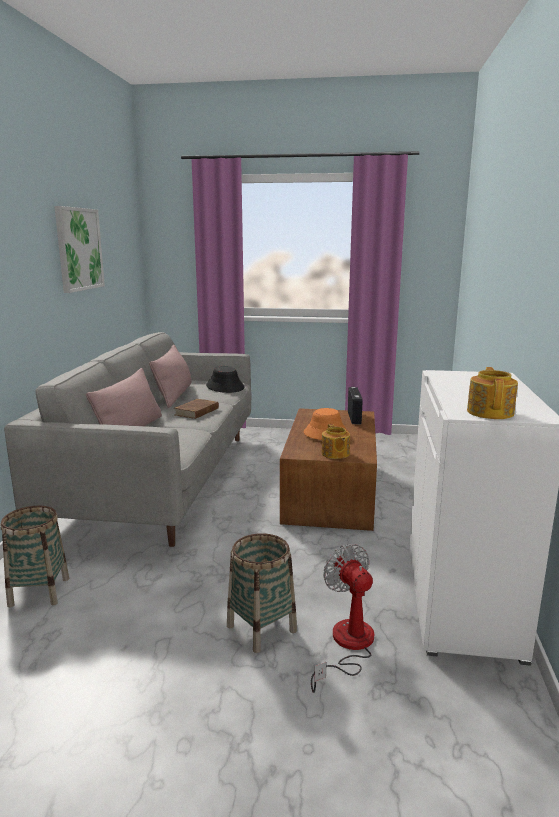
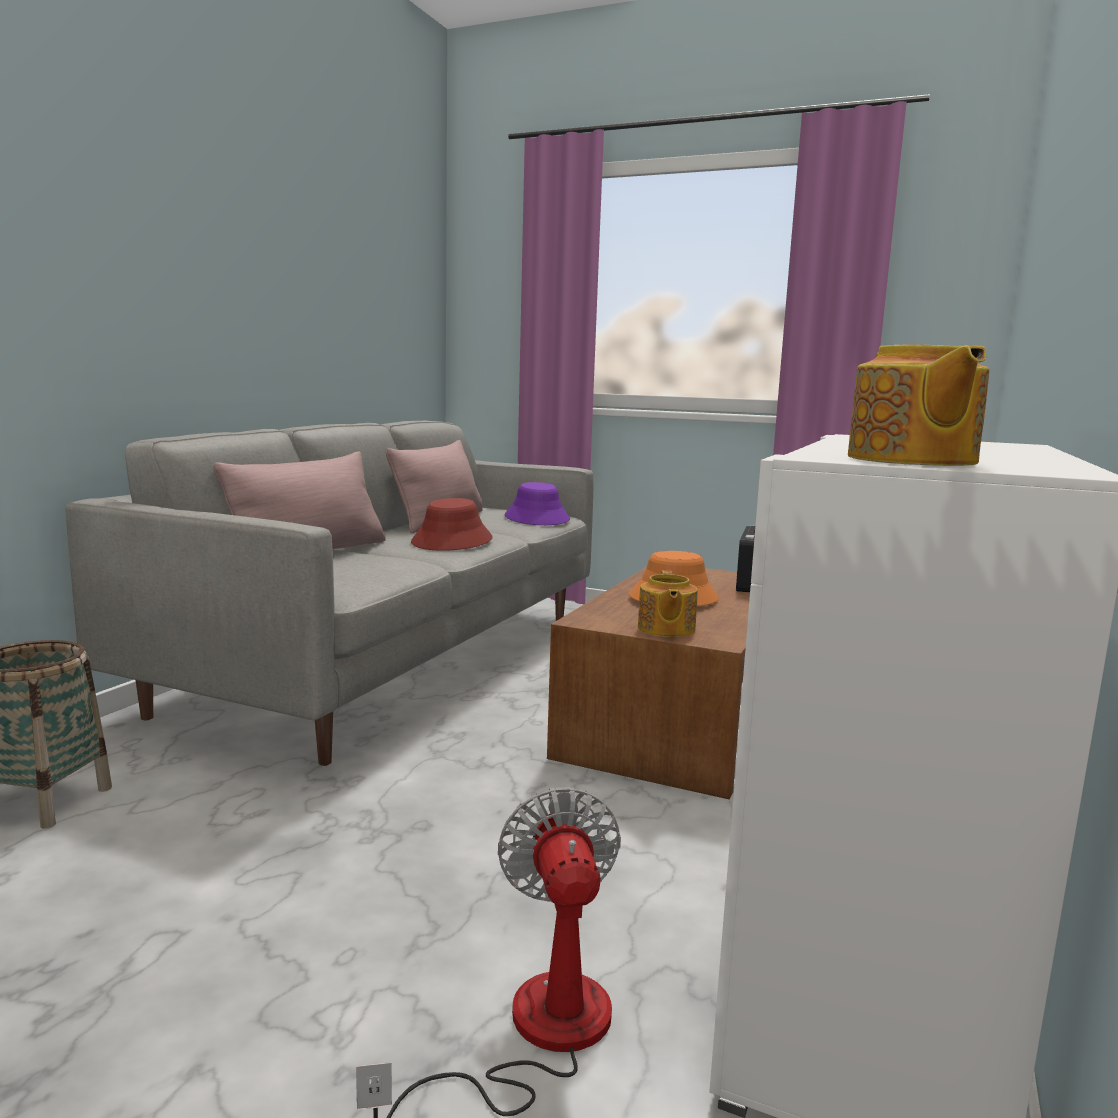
camera: 15 degrees right, 5 degrees down
(78, 249) = (295, 255): picture -> none
(197, 411) = (452, 541): brown book -> red hat
(225, 386) = (537, 518): black hat -> purple hat
(261, 628) = (373, 953): basket -> none
(490, 412) = (910, 460): teapot -> teapot turned 150 degrees clockwise

